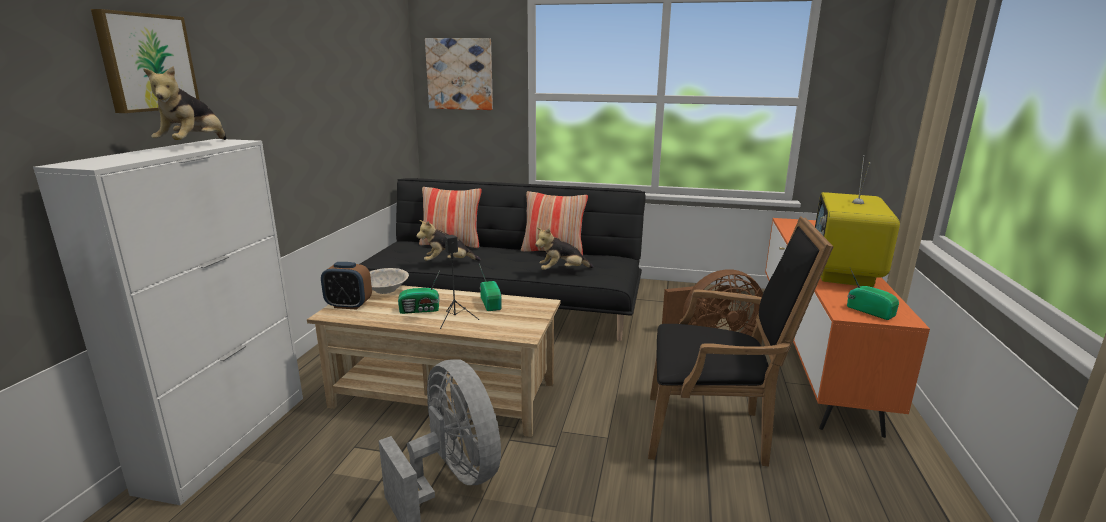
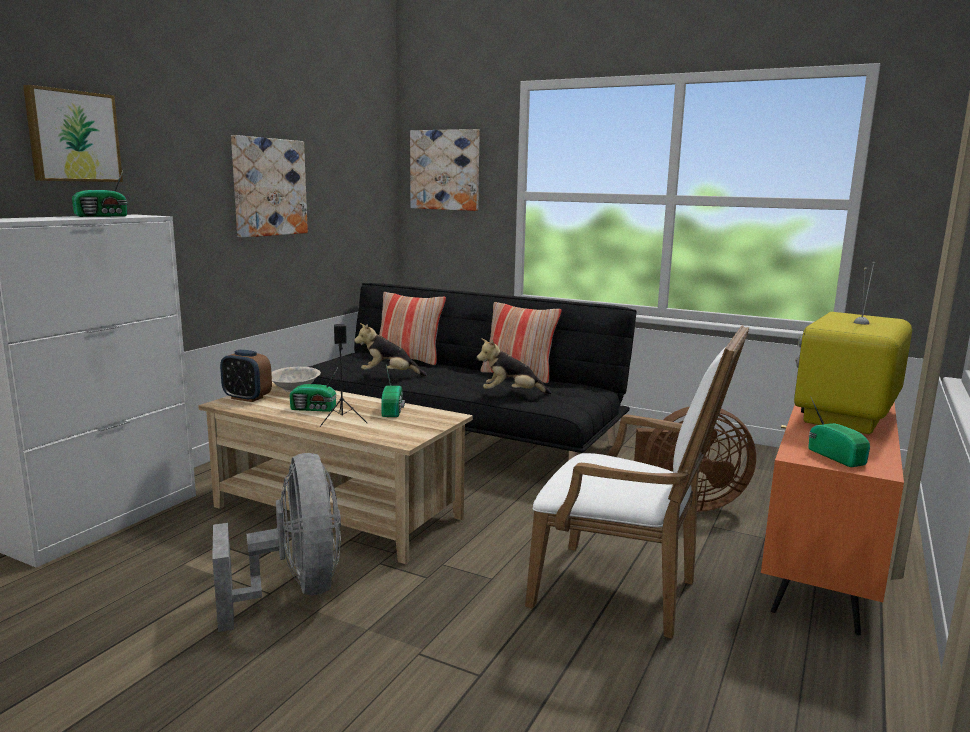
camera: 15 degrees right, 5 degrees down
(194, 146) = (103, 216): plush toy -> radio
(320, 99) = (269, 187): none -> picture
(714, 432) = (625, 593): black armchair -> white armchair

